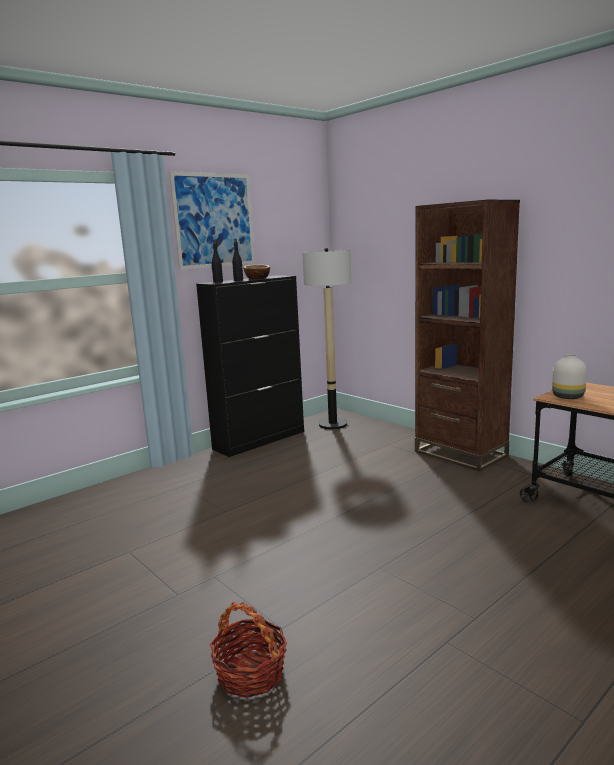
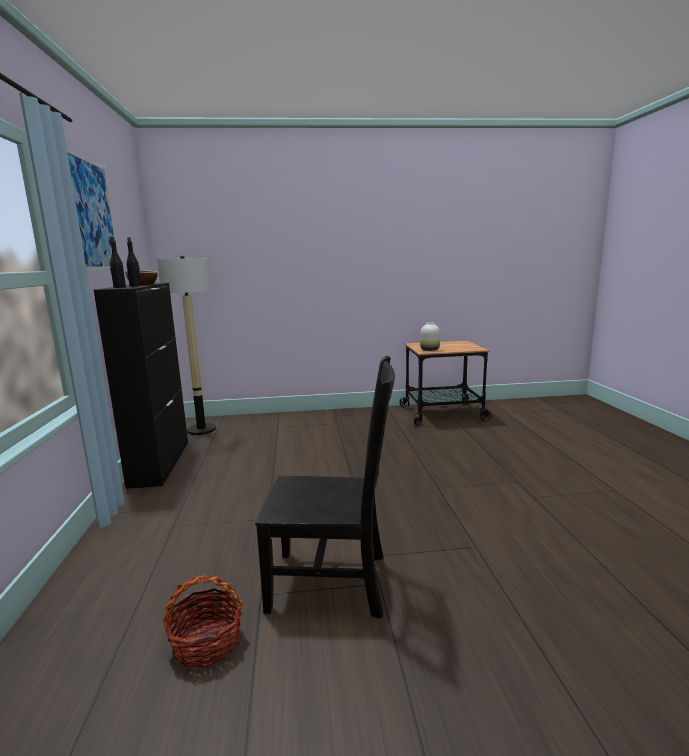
camera: 55 degrees left, 0 degrees up
(162, 573) = (333, 582): none -> black chair
(250, 673) = (520, 576): basket -> basket (206, 642)
(460, 454) = (333, 416): brown bookcase -> none

